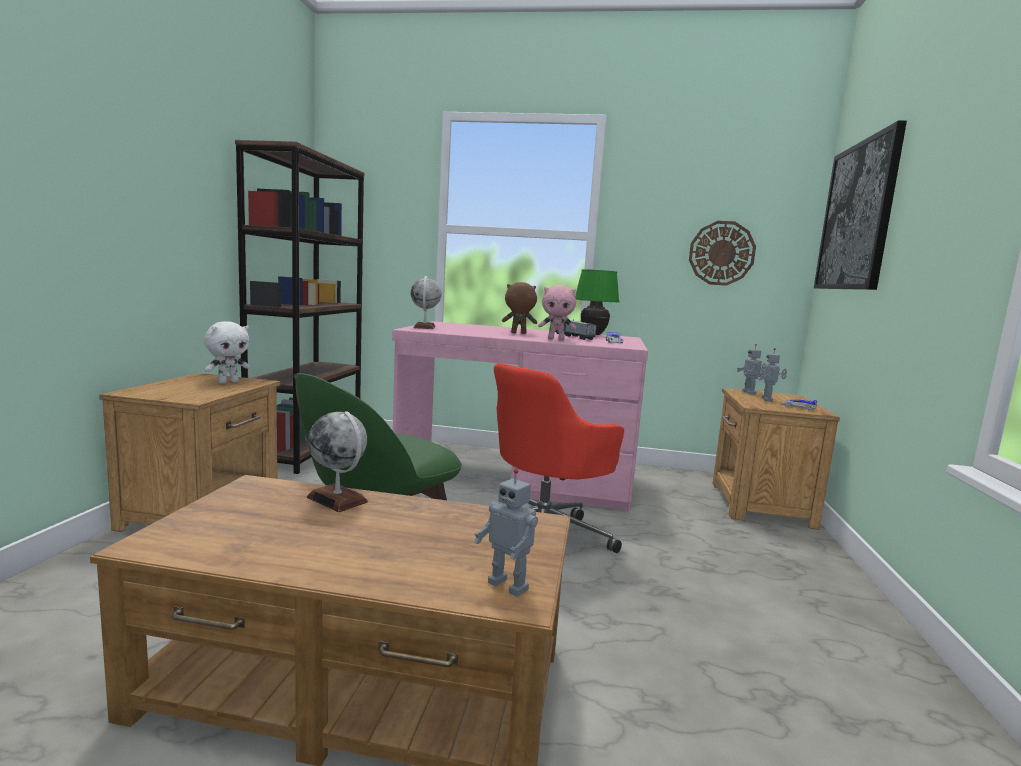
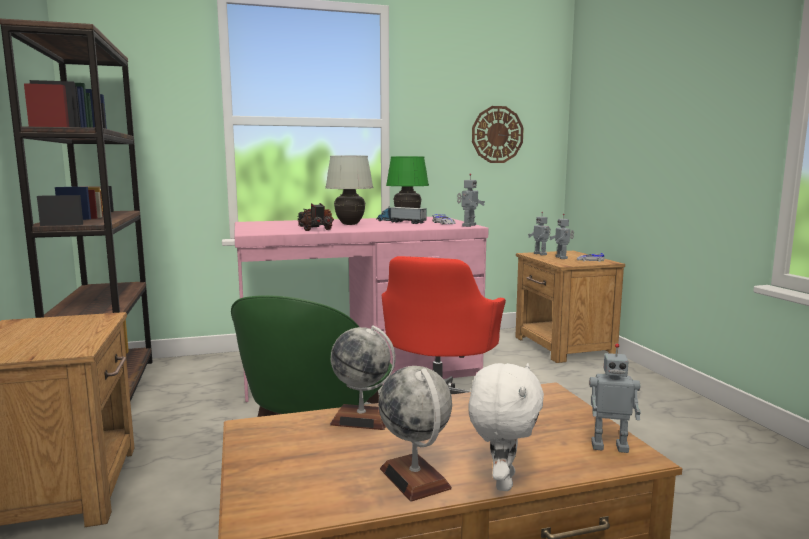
camera: 25 degrees left, 0 degrees up
(228, 382) = (69, 324): white plush toy -> white plush toy (502, 481)
(424, 327) = (254, 229): globe -> globe (415, 478)
(473, 332) = (315, 229): none -> toy truck
(518, 333) = (350, 224): brown plush toy -> white table lamp
(556, 339) = (398, 226): pink plush toy -> none
(631, 346) = (468, 225): none -> toy robot
(857, 216) = (611, 101): picture -> none

